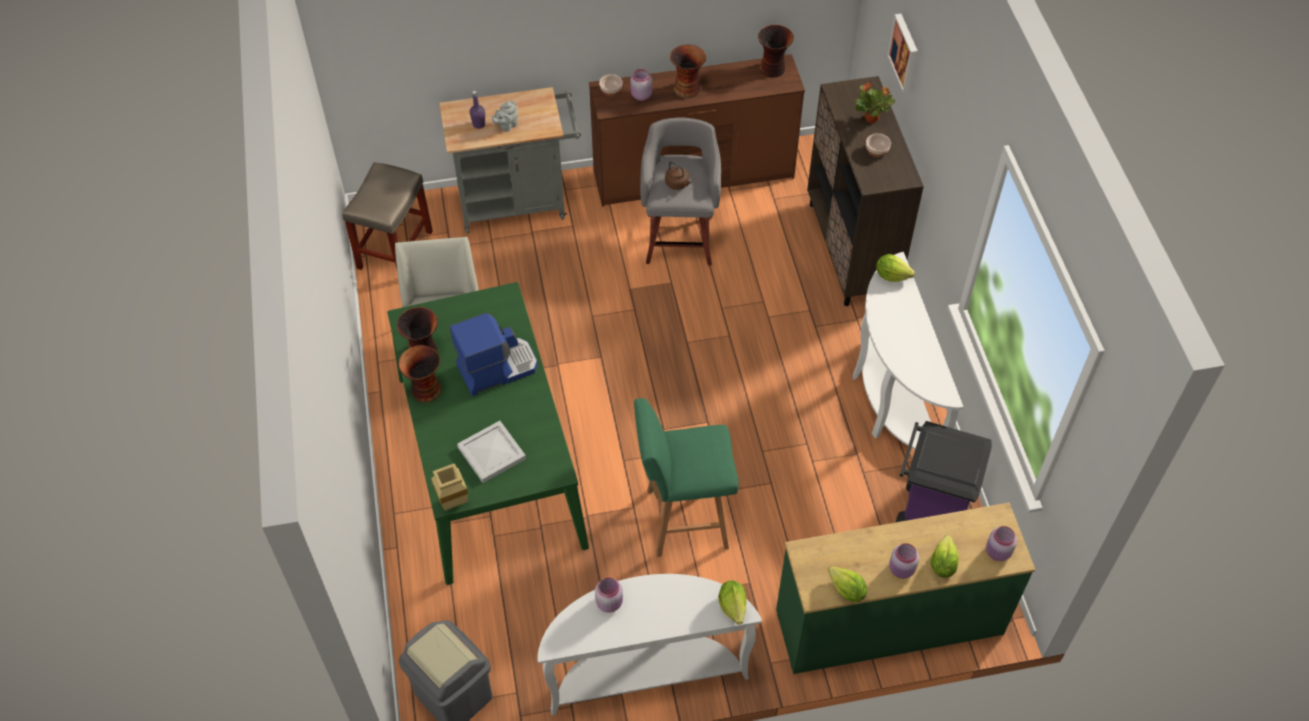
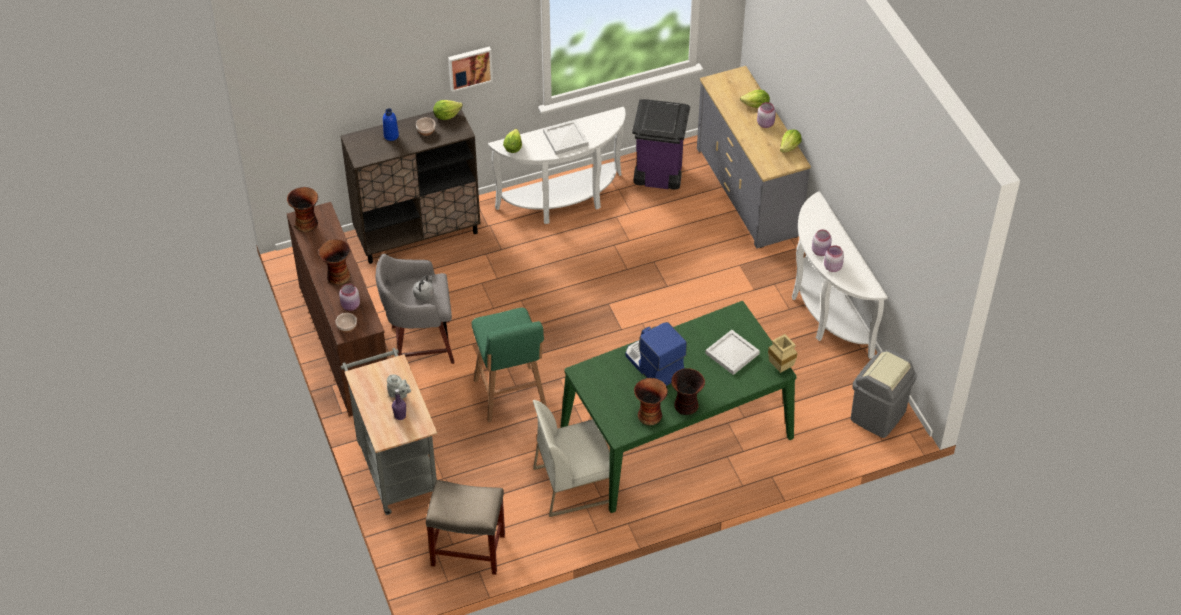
camera: 100 degrees left, 5 degrees down
(678, 184) = (424, 294): brown kettle -> grey kettle
(683, 519) = (698, 307): green stool -> green stool (510, 396)
(733, 606) = (814, 205): lettuce -> lettuce (446, 115)
(872, 119) = (391, 136): potted plant -> blue bottle
(889, 623) = (748, 191): green dresser -> grey dresser
(903, 331) = (565, 138): none -> white tray
(905, 52) = (365, 84): picture -> picture (469, 67)
(998, 552) = (739, 81): pink jar -> pink jar (821, 251)

